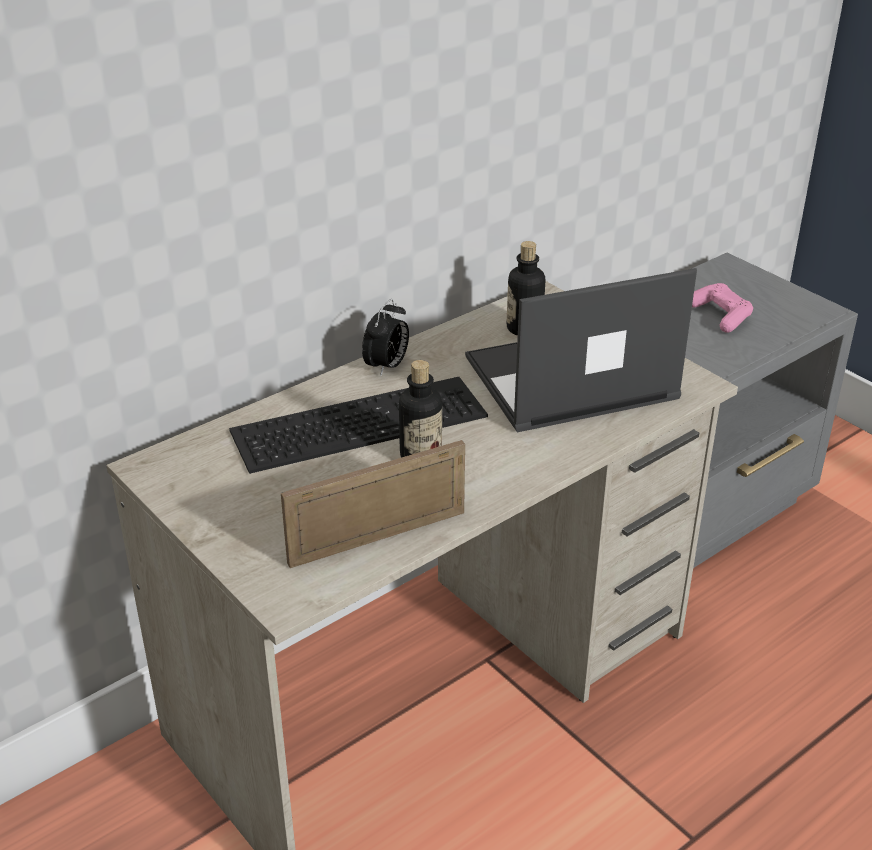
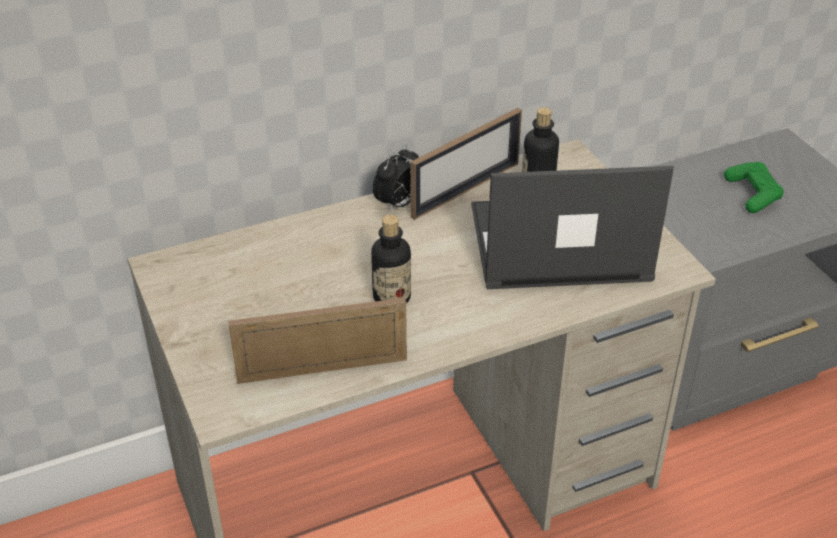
camera: 15 degrees right, 5 degrees up
(360, 420) = (353, 253): keyboard -> none
(452, 343) = (466, 189): none -> picture frame
(720, 315) = (752, 194): pink game controller -> green game controller

